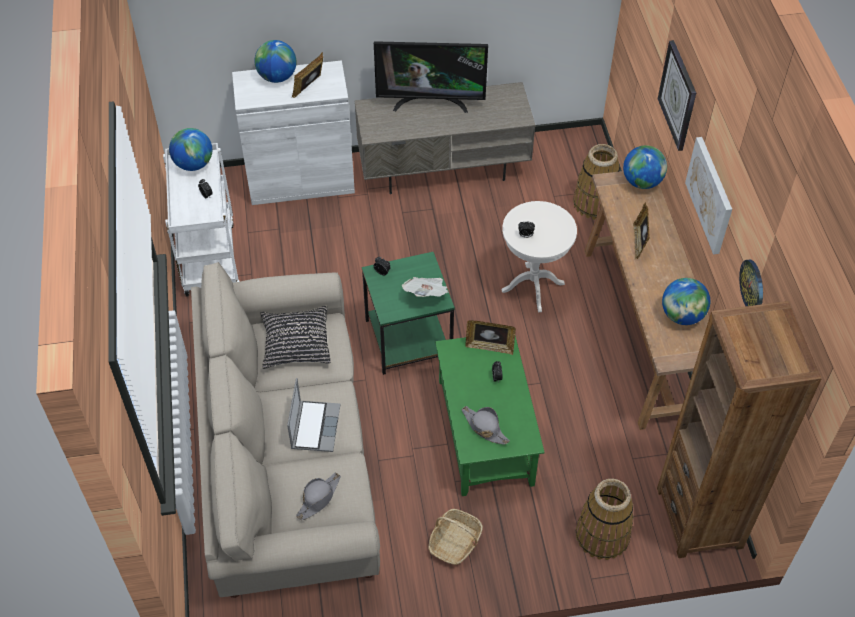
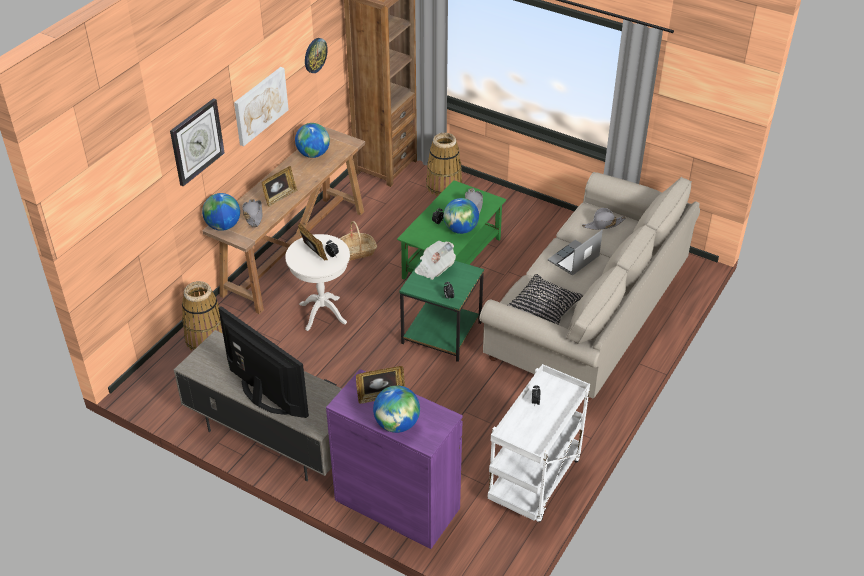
camera: 140 degrees left, 10 degrees down
(194, 164) = (524, 437): globe -> globe (461, 229)
(301, 180) = (397, 504): white cabinet -> purple cabinet
(455, 542) = (526, 223): basket -> basket (356, 252)
(489, 347) = (422, 238): picture frame -> picture frame (313, 253)
(633, 208) = (253, 215): none -> grey hat

